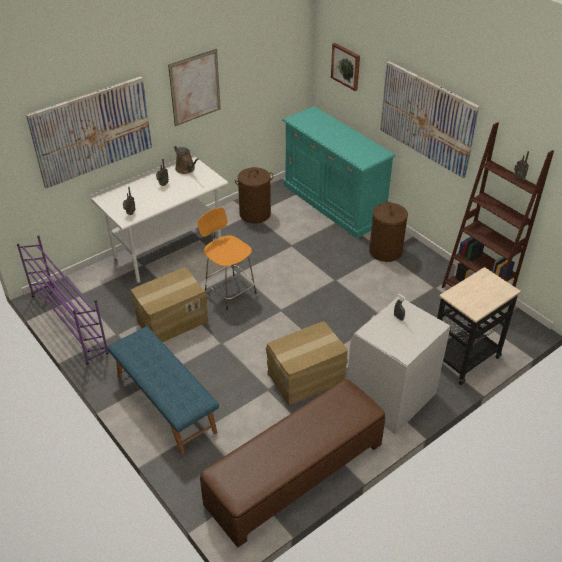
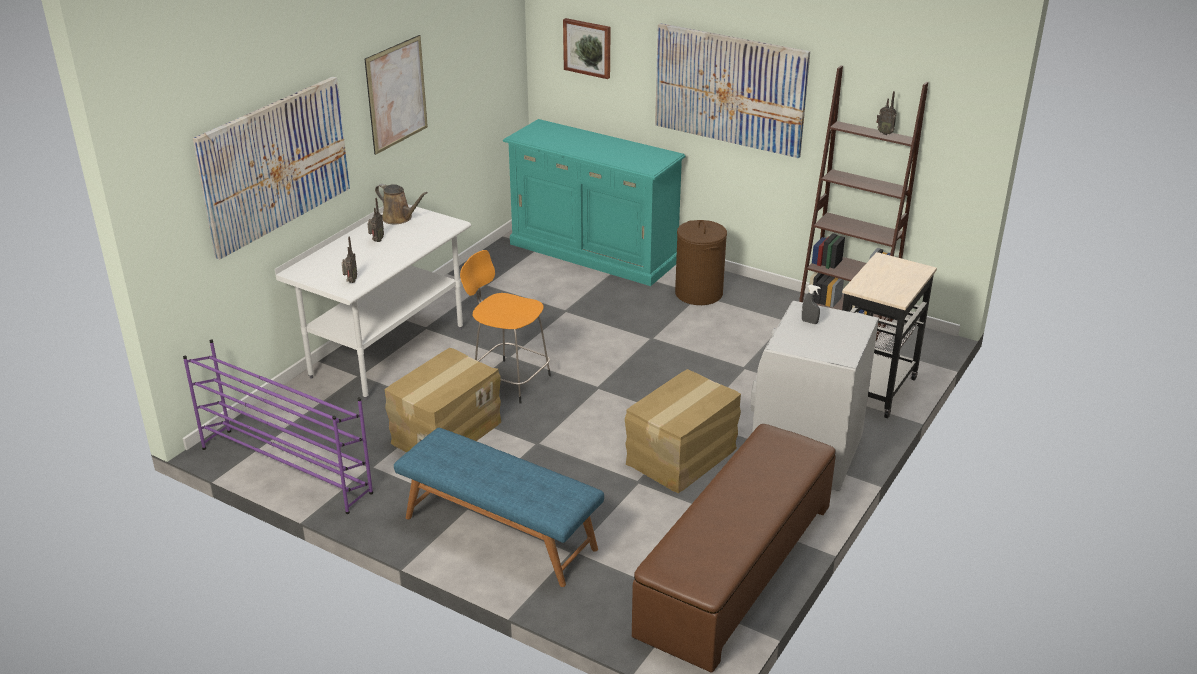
camera: 20 degrees left, 10 degrees down
(255, 214) = (490, 284): brown laundry basket -> none

